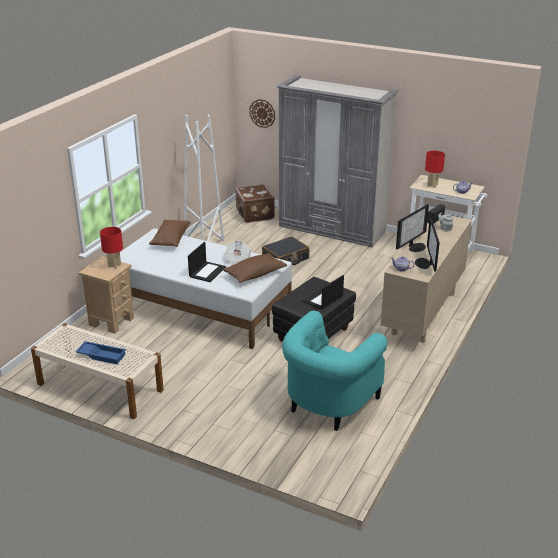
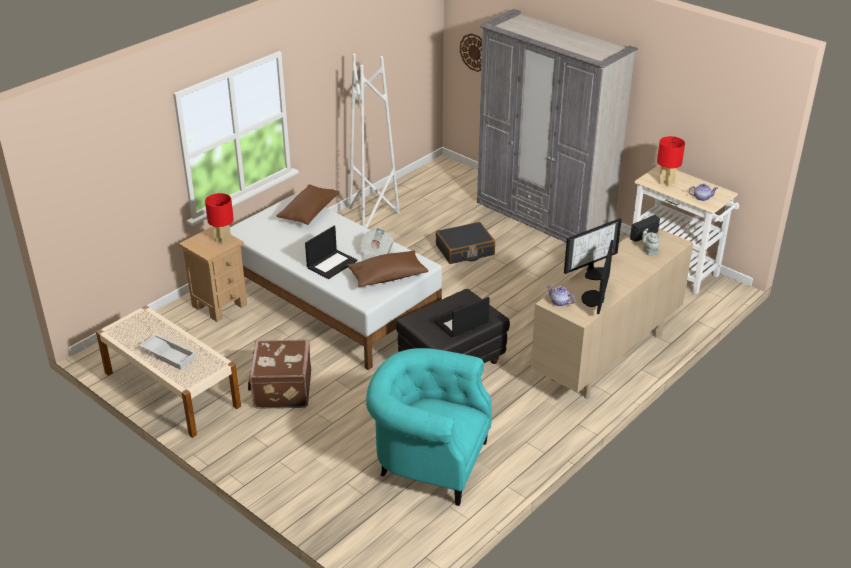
camera: 15 degrees right, 5 degrees up
(102, 355) = (169, 354): blue tray -> white tray
(254, 214) = (453, 181): brown suitcase -> brown suitcase (281, 390)
(329, 404) = (428, 462): turquoise armchair -> turquoise armchair turned 60 degrees clockwise

